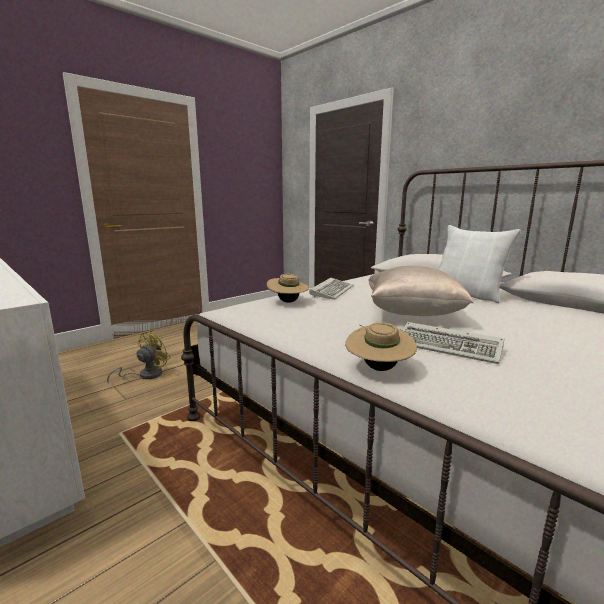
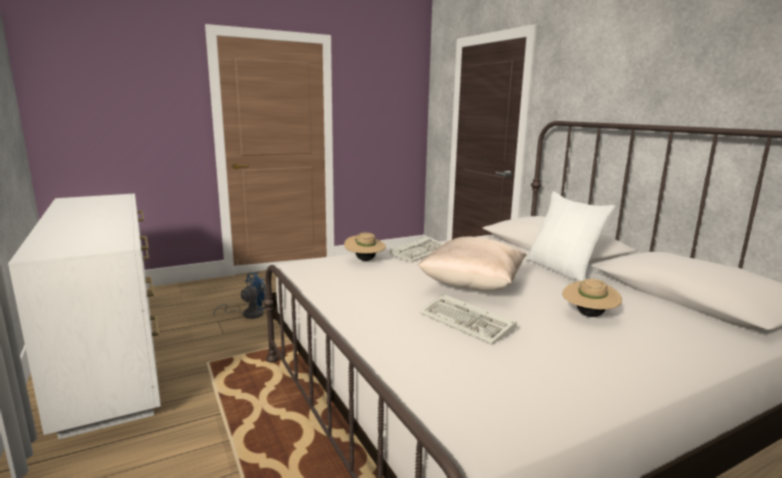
camera: 15 degrees right, 0 degrees up
(145, 375) = (248, 314): yellow fan -> blue fan
(378, 368) = (380, 333): beige hat -> beige hat (588, 315)

